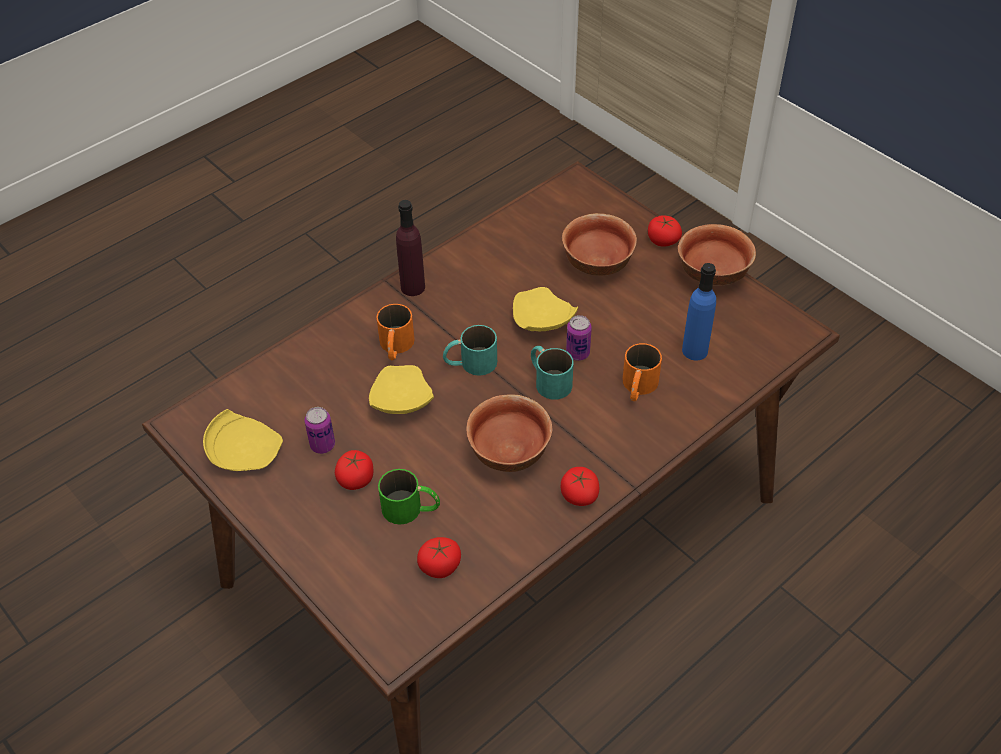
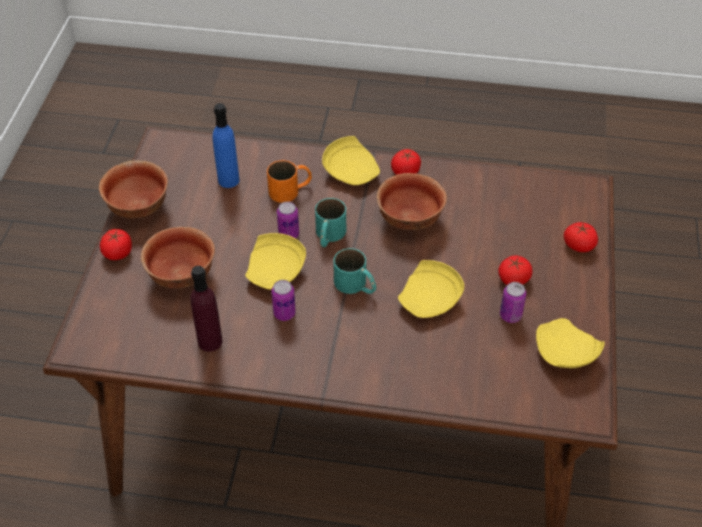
camera: 130 degrees left, 0 degrees up
(395, 347) = (385, 338): orange mug -> none
(411, 509) = (502, 237): green mug -> none
(413, 287) = (313, 373): purple bottle -> purple bottle (210, 341)
(440, 566) = (521, 200): tomato -> tomato (579, 245)
(489, 302) = (284, 313): none -> can
(621, 450) = (352, 171): none -> yellow plate

